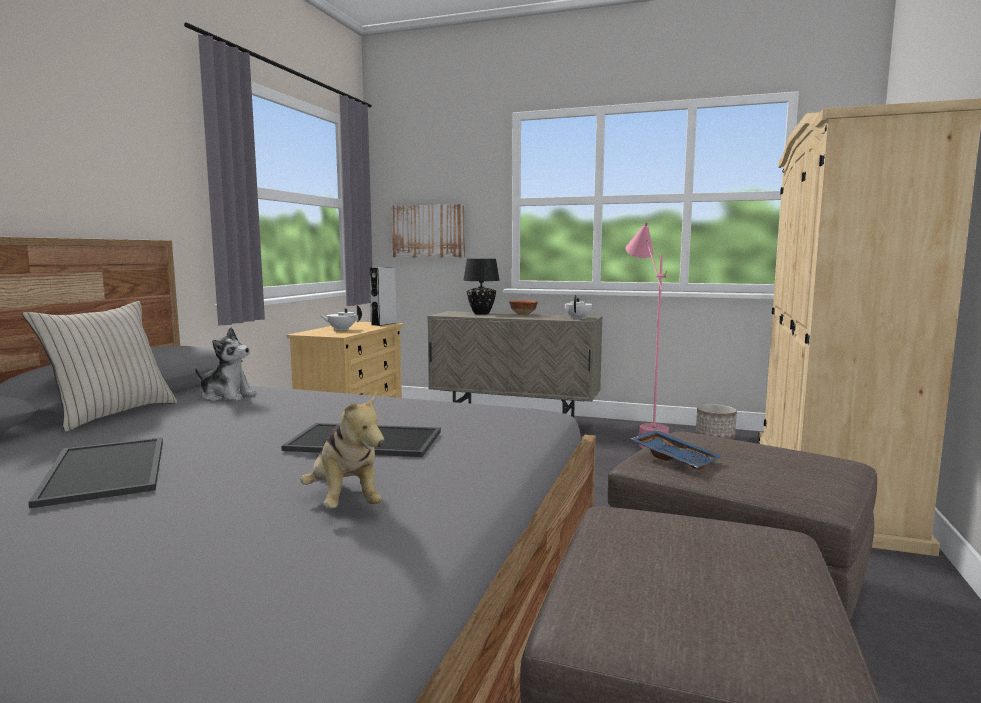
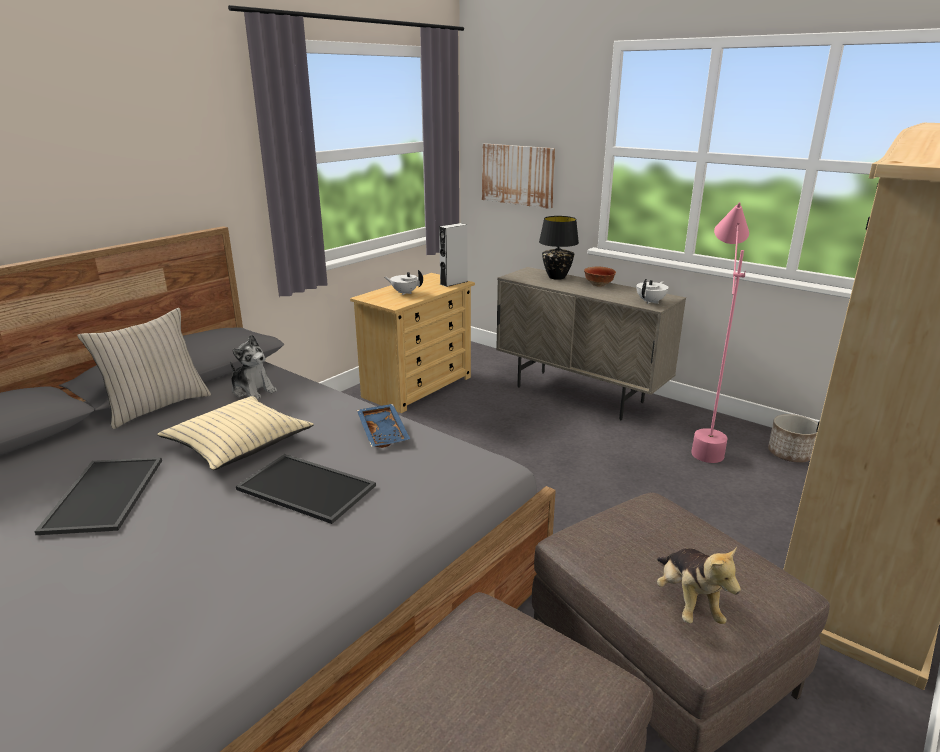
camera: 20 degrees right, 15 degrees up
(248, 425) = (238, 443): none -> beige pillow
(344, 502) = (231, 576): plush toy -> plush toy (687, 602)
(675, 458) = (603, 545): blue tray -> blue tray (384, 432)

